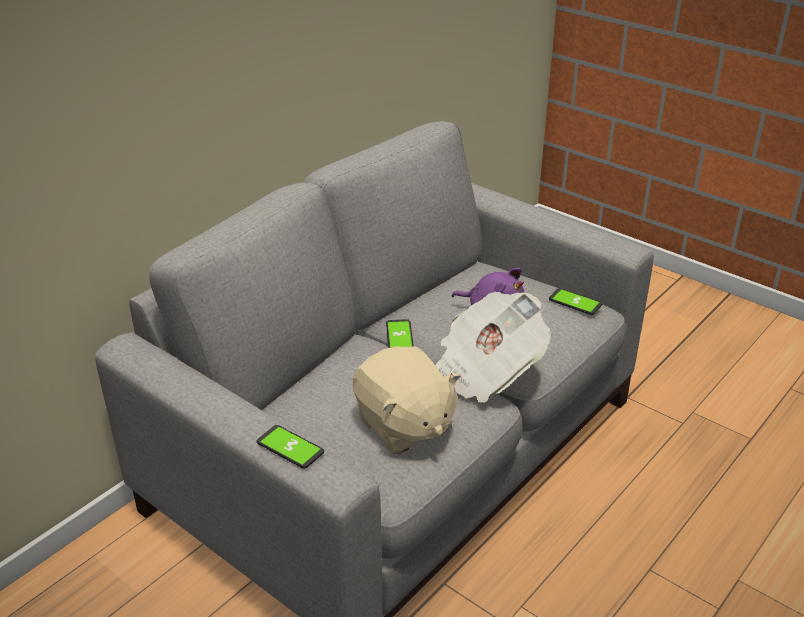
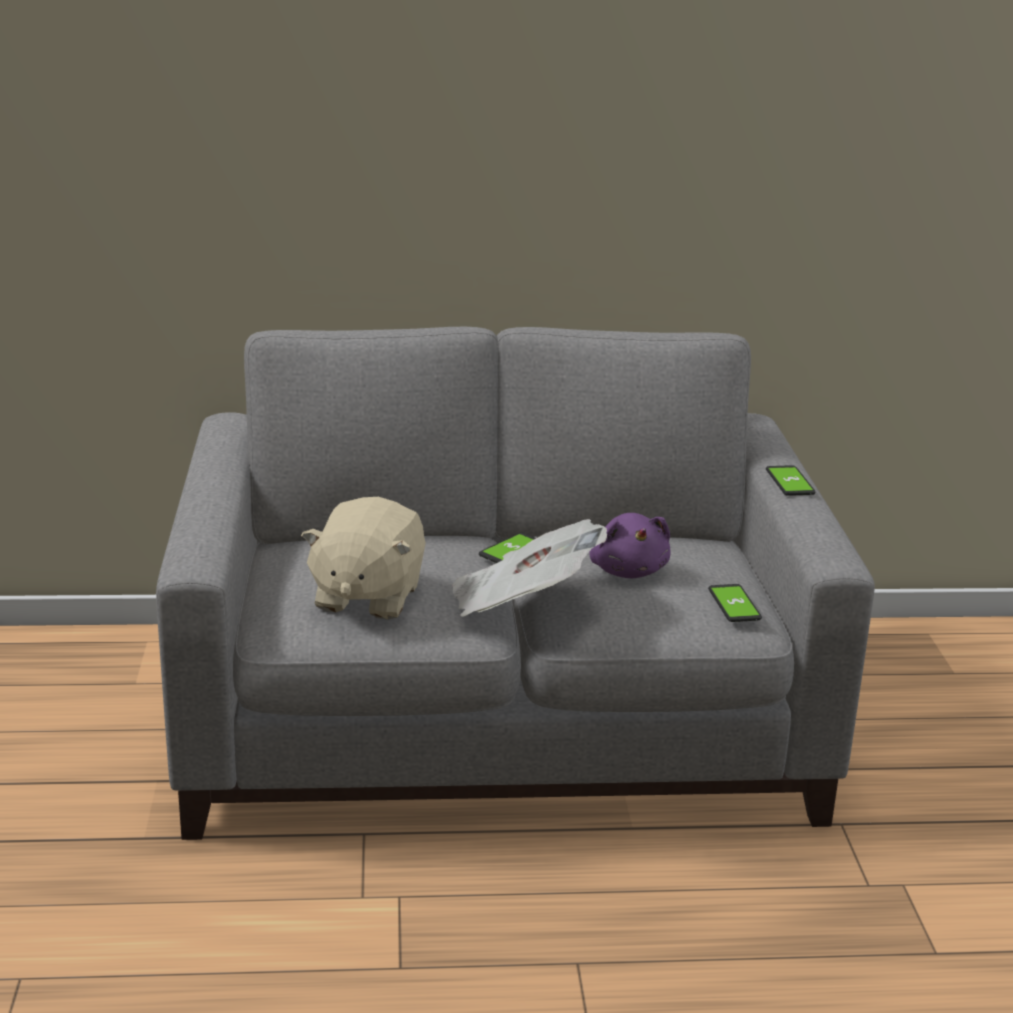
camera: 45 degrees right, 10 degrees down
(290, 447) = (201, 528): phone -> phone (789, 482)

